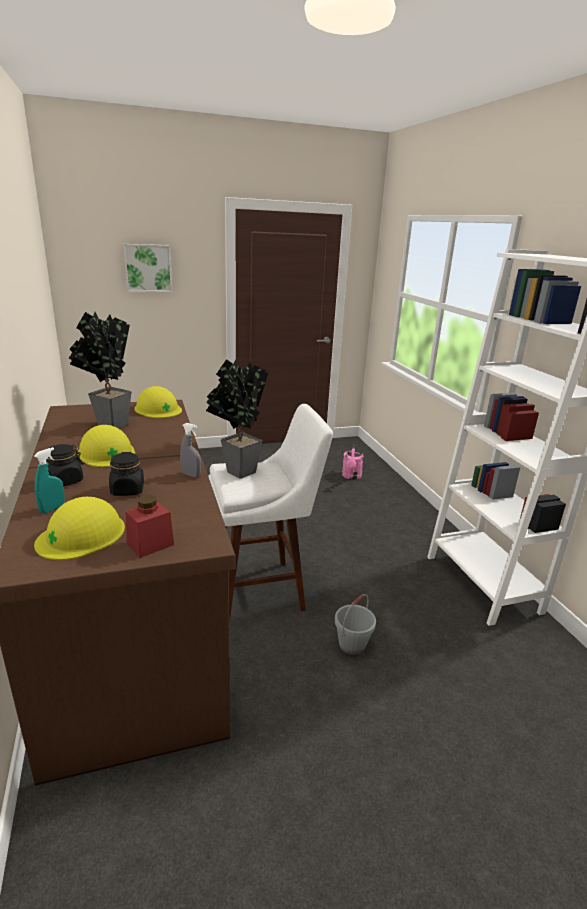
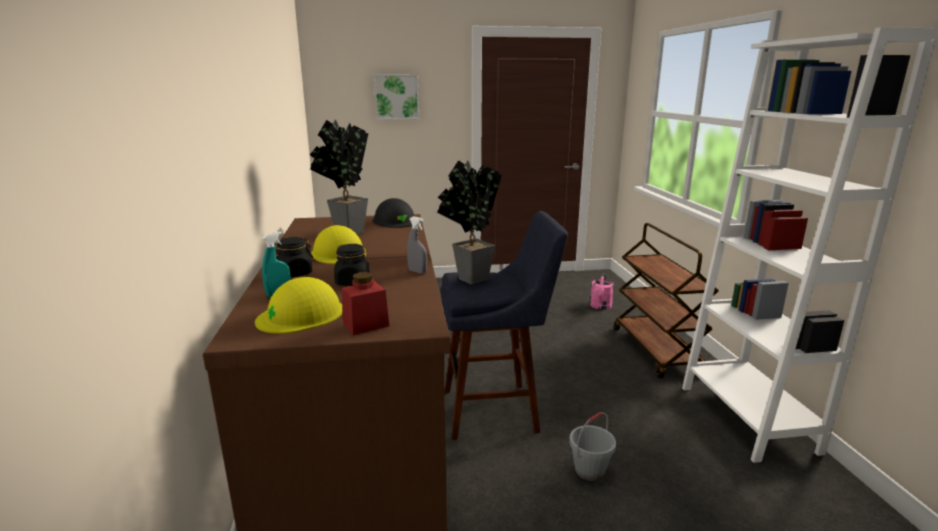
camera: 10 degrees right, 5 degrees down
(158, 409) = (395, 221): yellow hard hat -> black hard hat
(264, 589) = (497, 410): white stool -> blue stool
(403, 521) = (656, 351): none -> brown cart

